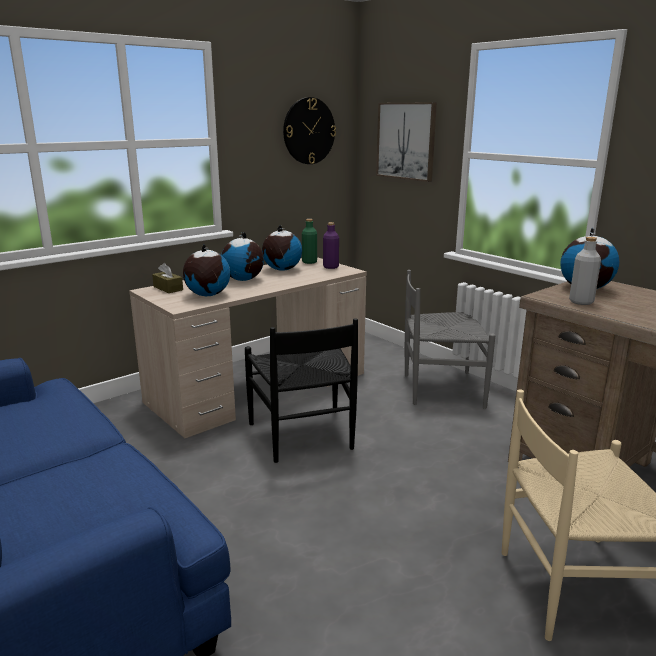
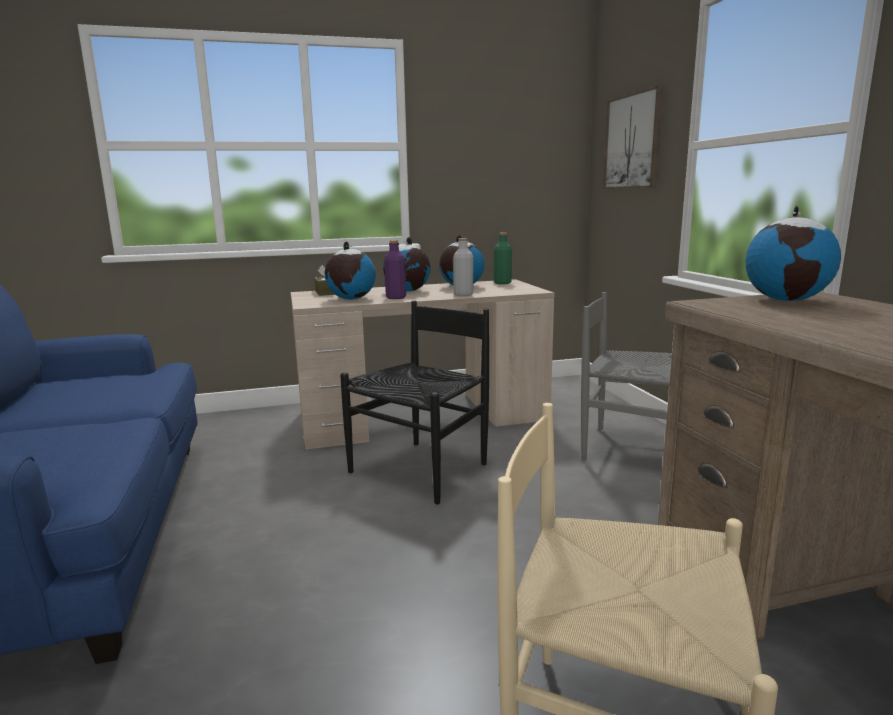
camera: 25 degrees right, 5 degrees down
(303, 436) = (422, 469): black chair -> black chair turned 150 degrees counterclockwise
(309, 131) = (524, 138): wall clock -> none
(330, 267) = (518, 287): purple bottle -> purple bottle (396, 297)
(581, 302) = (750, 310): grey bottle -> grey bottle (463, 294)

